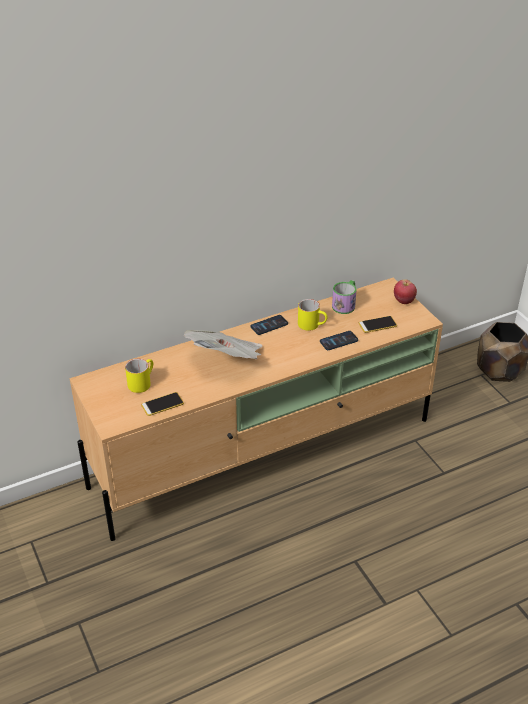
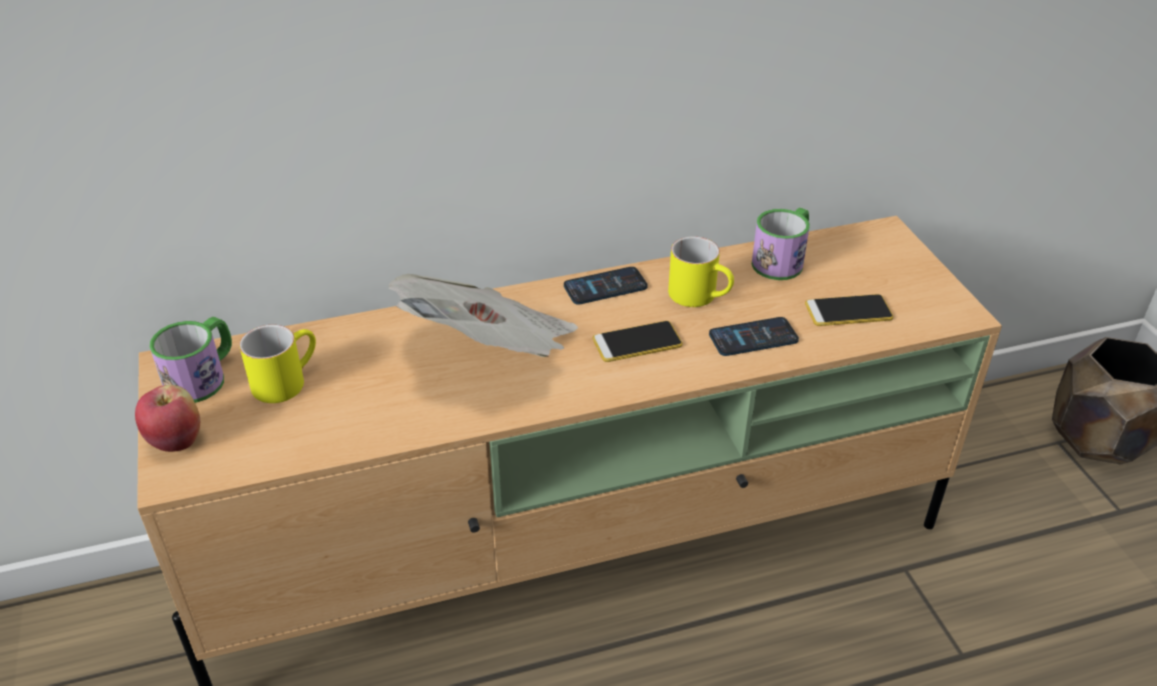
camera: 10 degrees right, 0 degrees up
(104, 385) = (203, 377): none -> mug
(162, 404) = (310, 438): phone -> phone (637, 342)
(404, 301) = (915, 266): apple -> apple (176, 441)

